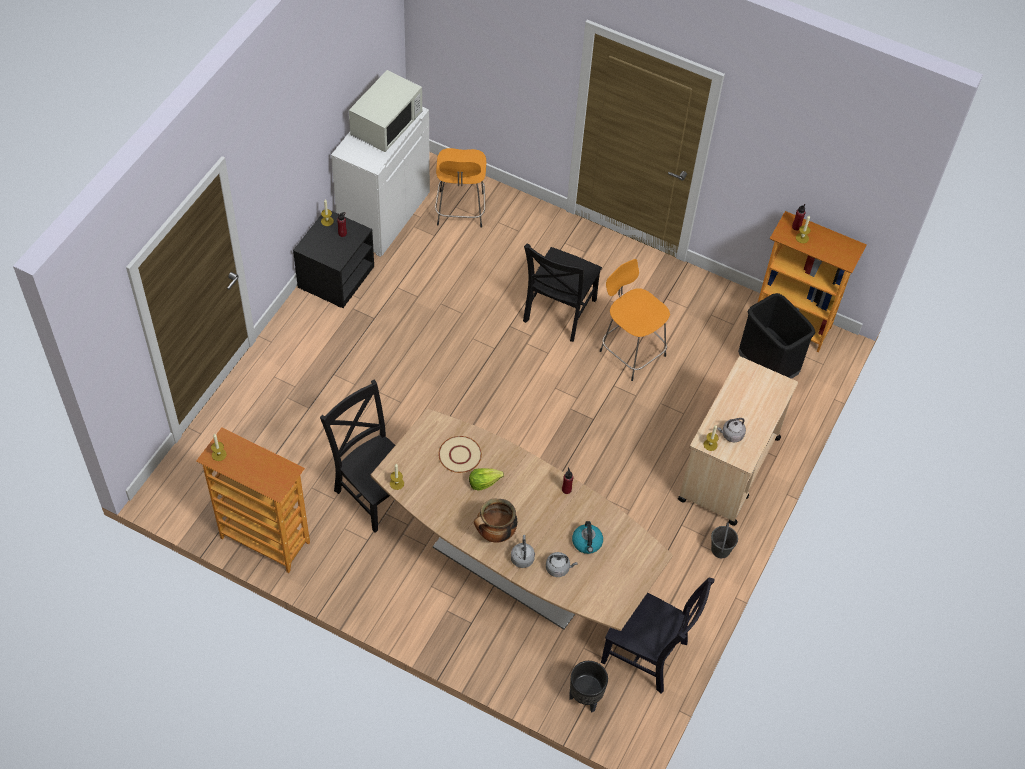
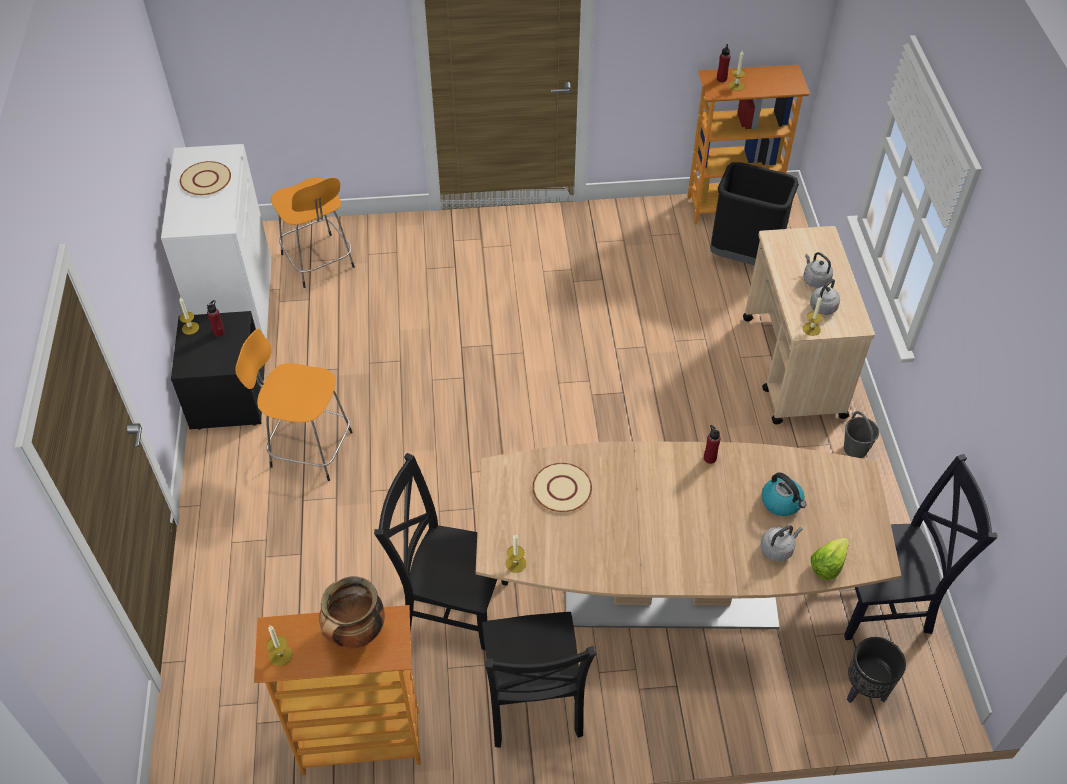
camera: 30 degrees left, 5 degrees down
(386, 125) = (205, 179): white microwave -> beige plate
(484, 482) = (614, 502): lettuce -> lettuce (827, 564)
(495, 534) = (676, 553): cooking pot -> cooking pot (355, 634)
(522, 557) = (728, 562): grey kettle -> grey kettle (815, 279)
(558, 313) = (501, 308): black chair -> black chair (533, 703)
(631, 351) = (605, 308): orange stool -> orange stool (308, 448)

